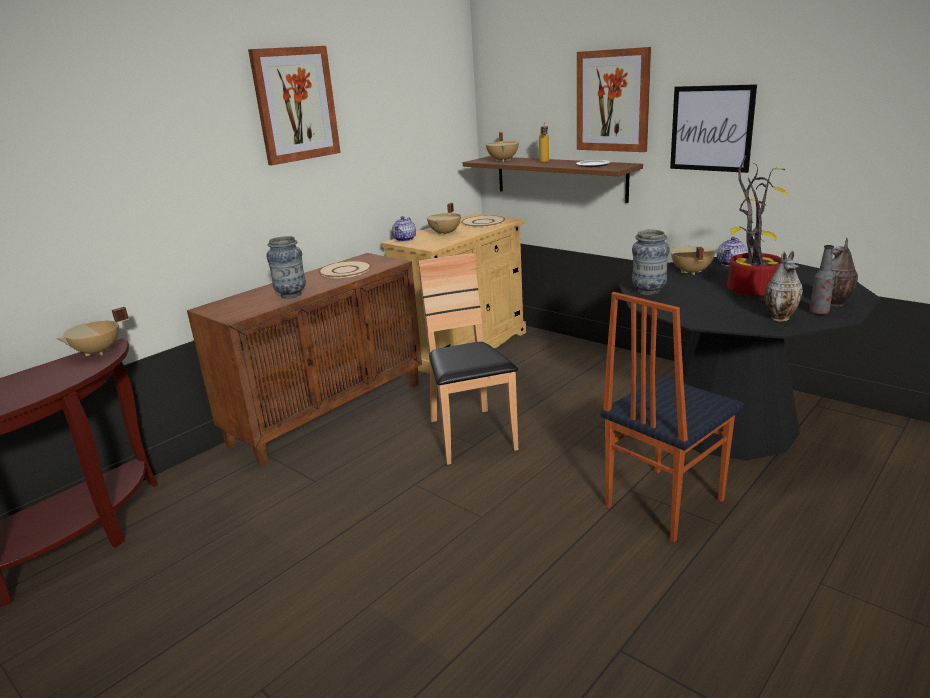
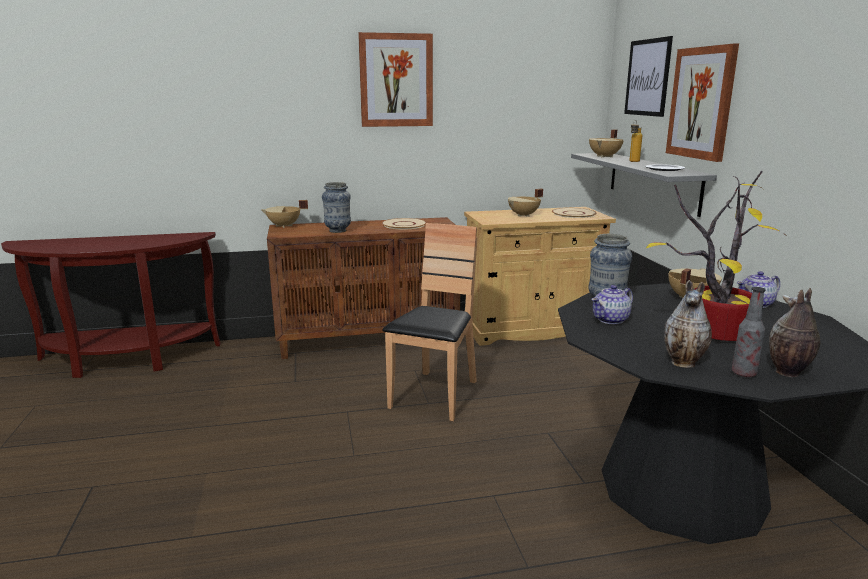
camera: 35 degrees right, 5 degrees down
(98, 352) = (189, 235): beige cooking pot -> beige cooking pot (284, 226)
(405, 239) = (485, 213): teapot -> teapot (611, 320)
(559, 178) = (653, 181): brown shelf -> grey shelf
(662, 503) = (503, 520): chair -> none
(711, 128) = (780, 141): picture -> picture (647, 77)

